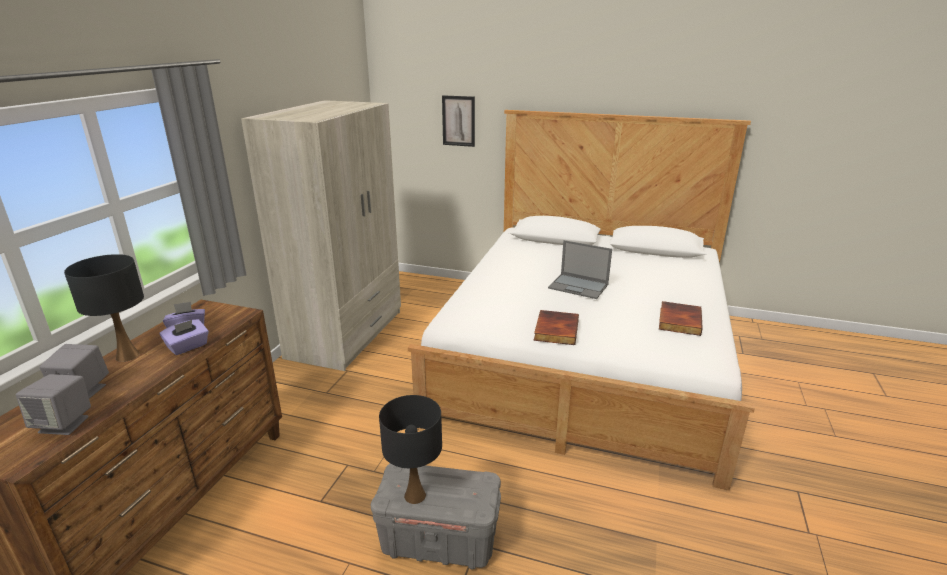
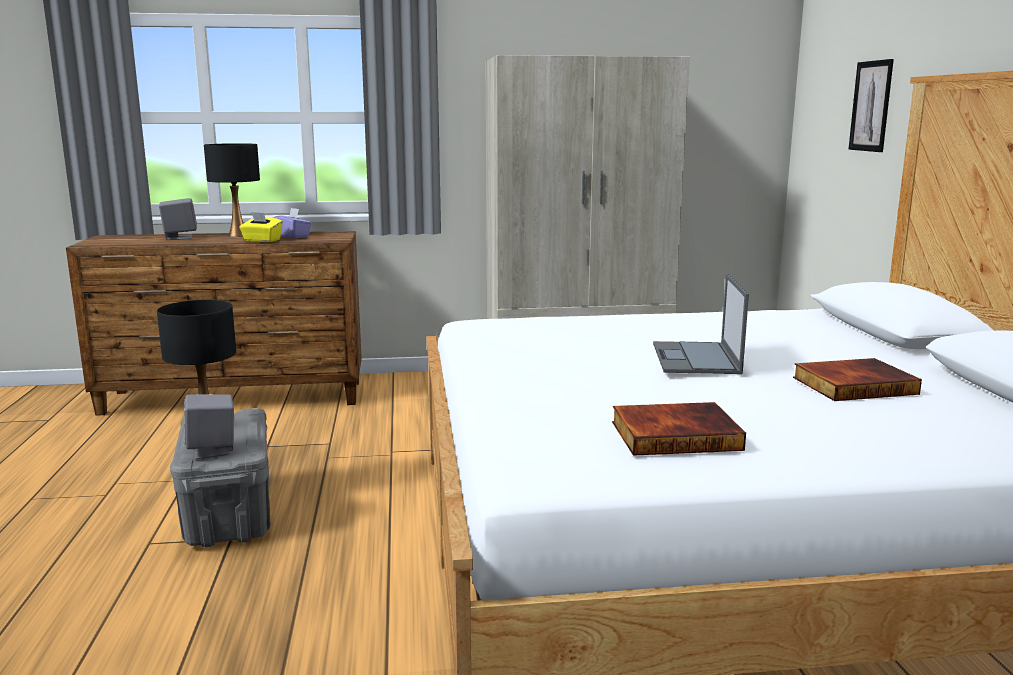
camera: 65 degrees right, 10 degrees down
(65, 424) = (135, 242): grey speaker -> grey speaker (212, 450)
(188, 347) = (262, 240): purple tissue box -> yellow tissue box
(555, 330) = (514, 364): book -> book (853, 385)

